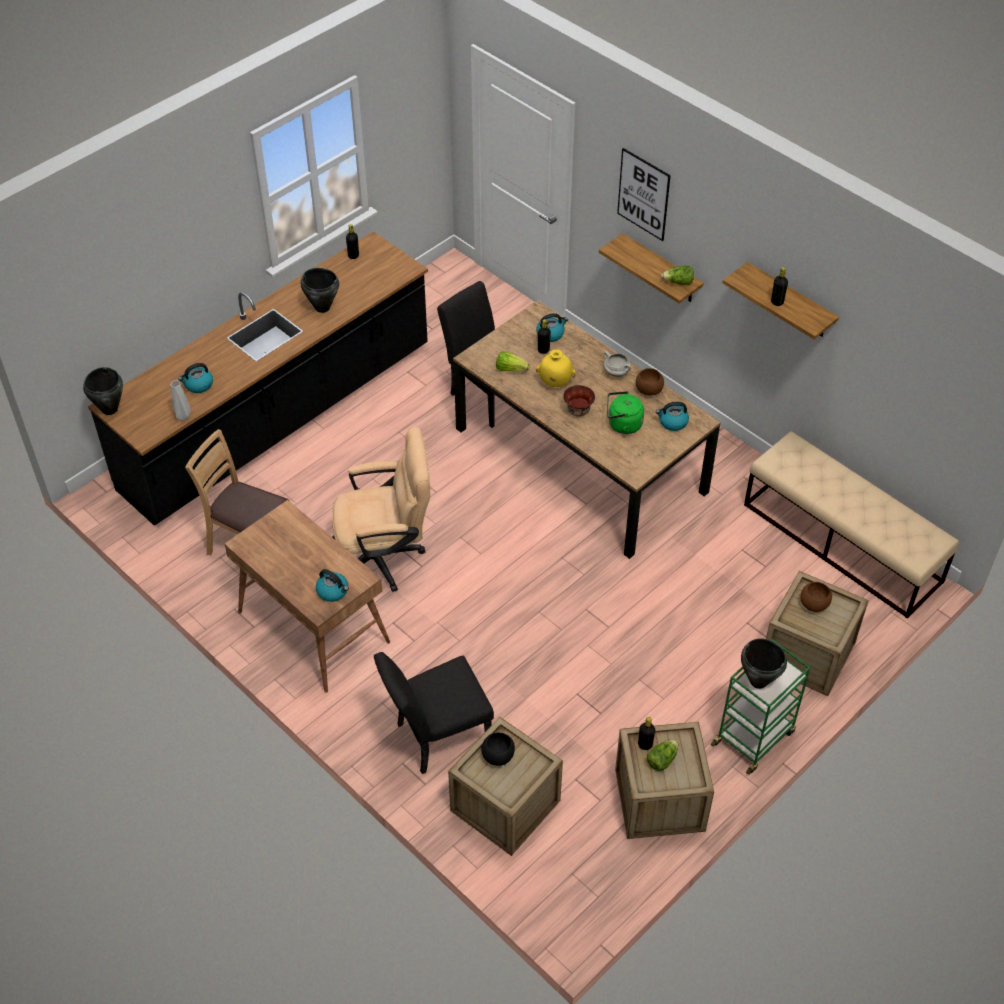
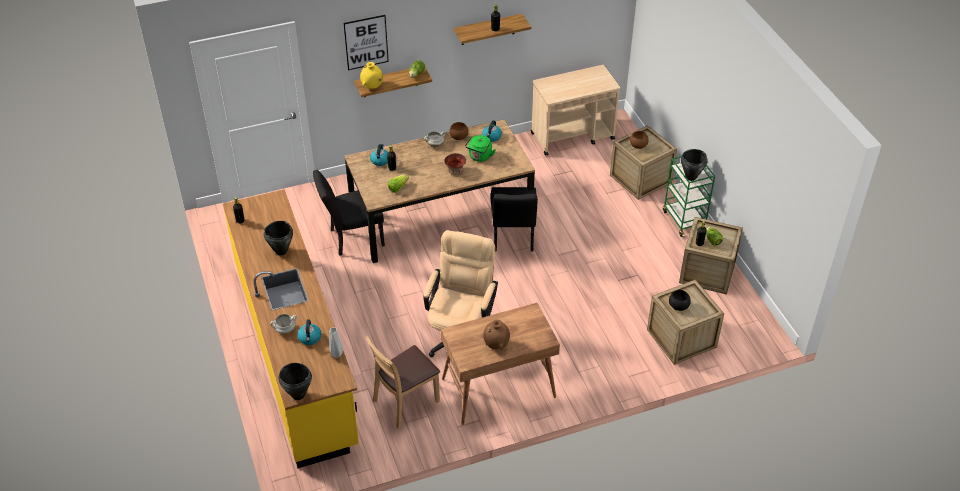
camera: 65 degrees left, 5 degrees down
(201, 360) = (285, 330): none -> white cooking pot
(279, 419) = (295, 352): black counter -> yellow counter
(285, 562) = (496, 345): none -> brown vase
(333, 591) = (535, 328): kettle -> none
(436, 737) = (618, 354): black chair -> black chair (513, 238)
(555, 383) = (424, 173): yellow vase -> yellow vase (372, 87)
(842, 543) = (573, 136): beige bench -> beige cart

